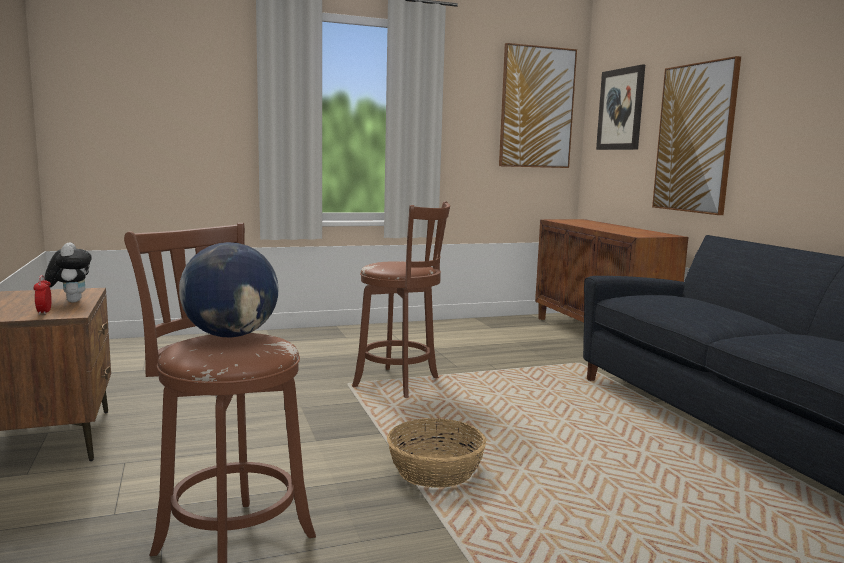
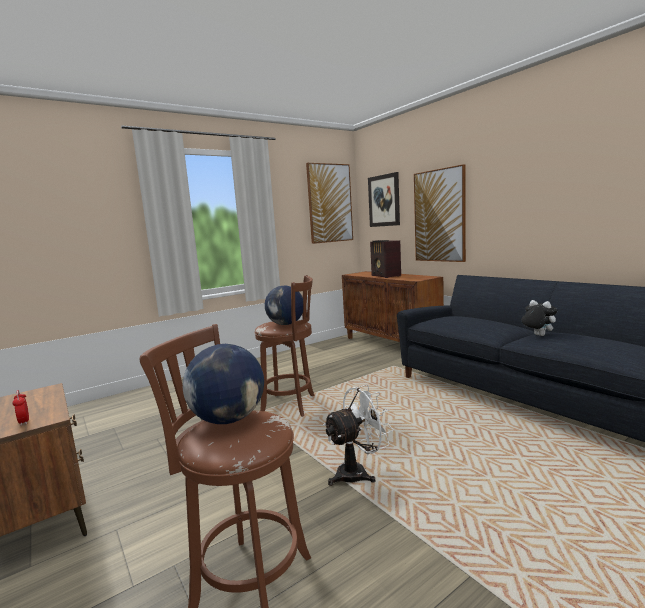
camera: 15 degrees left, 0 degrees up
(71, 301) = (41, 404): plush toy -> plush toy (537, 335)
(403, 266) = (286, 324): none -> globe
(434, 471) = (358, 472): basket -> white fan
(601, 227) = (385, 276): none -> radio

